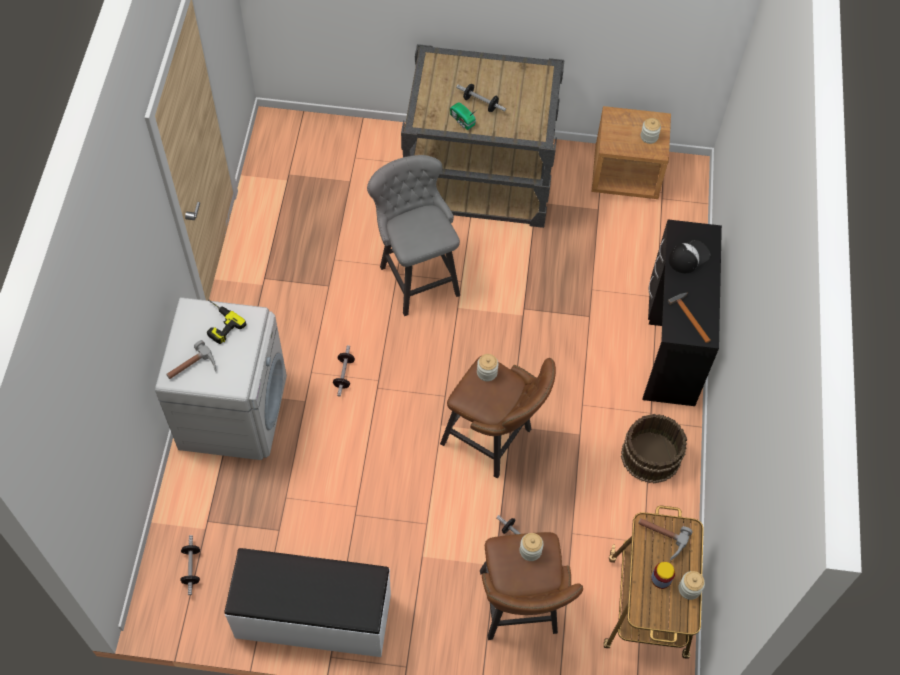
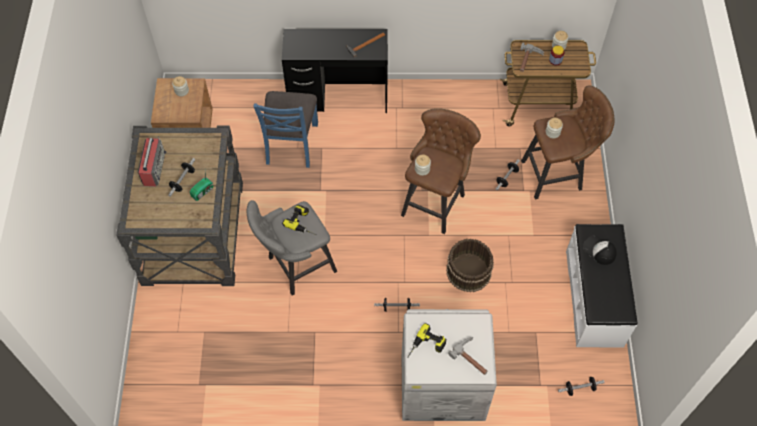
camera: 95 degrees left, 0 degrees up
(426, 235) = (304, 222): none -> power drill
(501, 78) = (154, 168): none -> radio
(599, 282) = (291, 143): none -> blue chair
(650, 455) = (428, 106): brown bucket -> brown bucket (468, 271)
(688, 257) = (314, 47): cap -> cap (599, 250)

